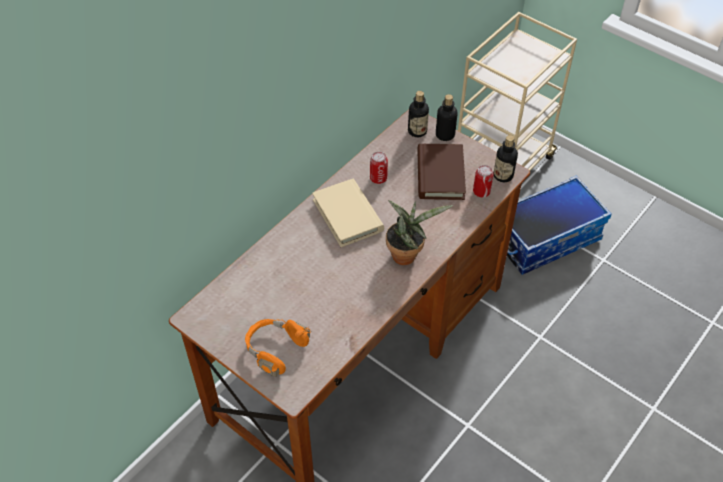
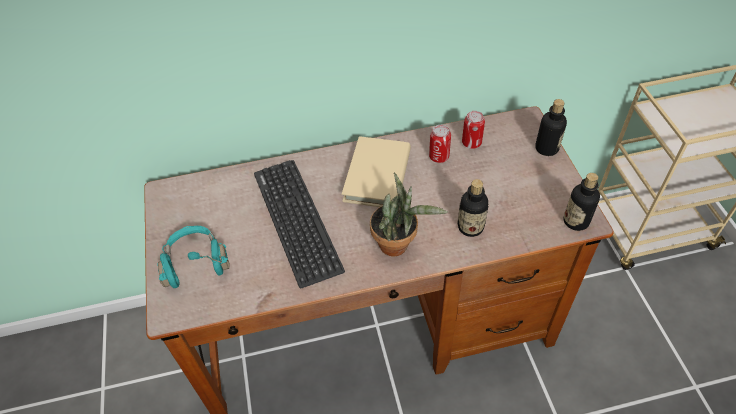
camera: 40 degrees right, 0 degrees up
(276, 350) = (195, 263): orange headphones -> turquoise headphones
(320, 278) = (296, 220): none -> keyboard
(417, 131) = (520, 131): bottle -> bottle (470, 227)
(440, 174) = (506, 185): brown book -> none
(481, 192) = (535, 225): can -> can (471, 143)
(545, 238) = (644, 325): storage box -> none

